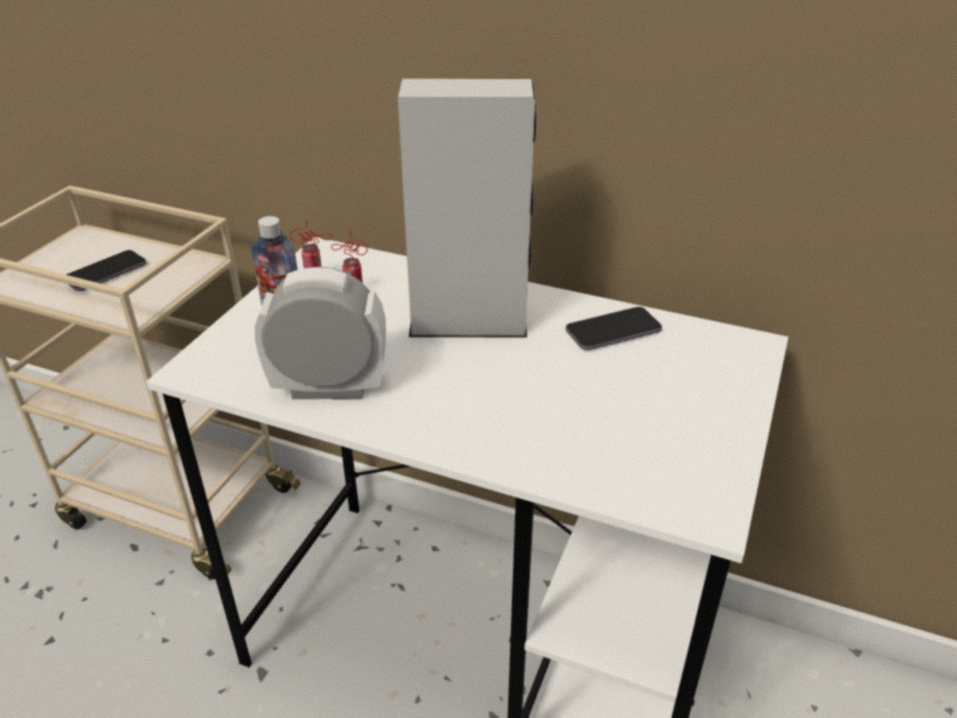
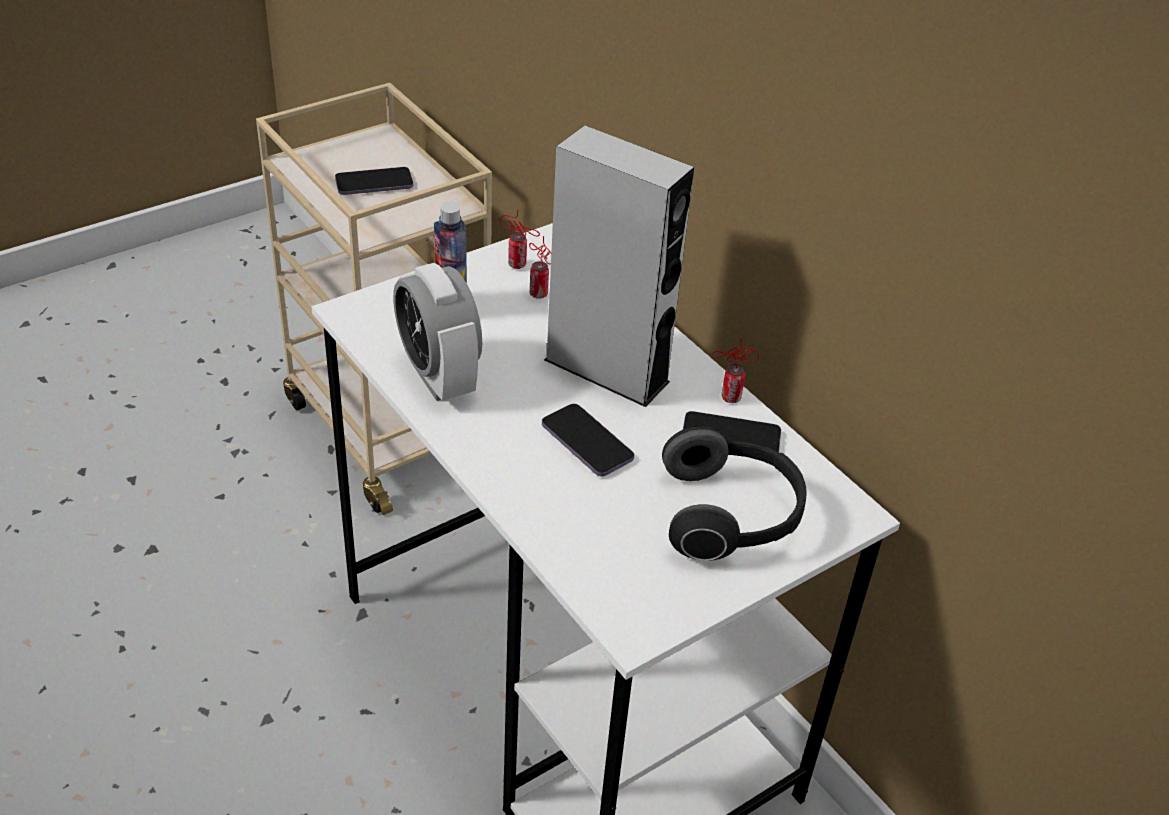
camera: 30 degrees right, 5 degrees up
(329, 388) = (438, 376): alarm clock -> alarm clock turned 150 degrees counterclockwise
(510, 383) = (587, 442): none -> phone
(579, 304) = (728, 397): none -> can
(677, 387) = (730, 516): none -> headphones

